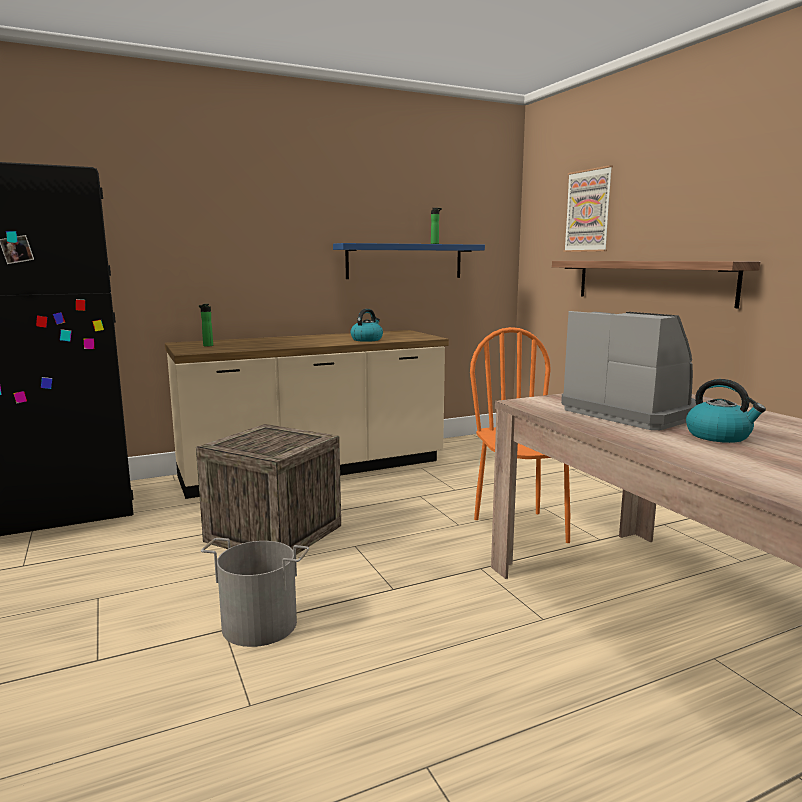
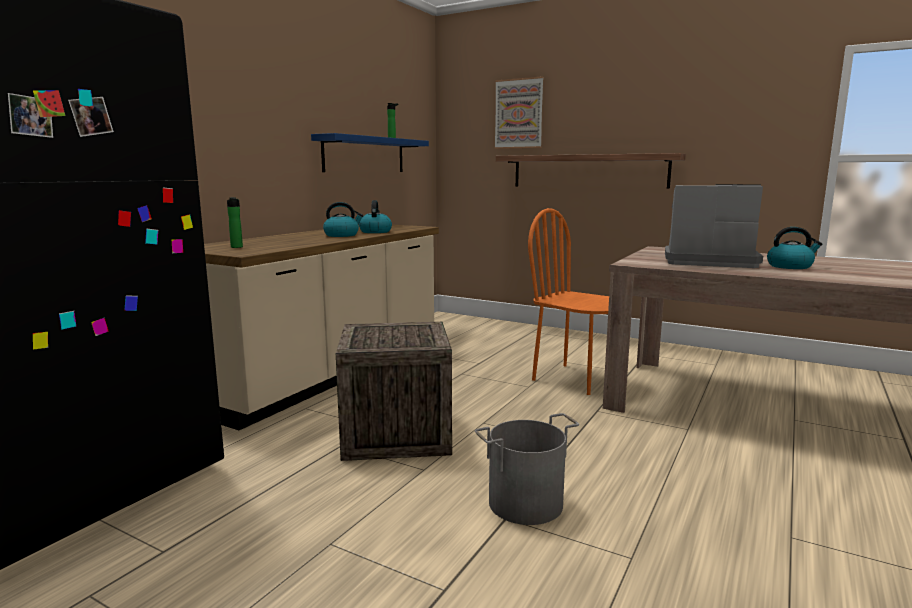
camera: 35 degrees left, 0 degrees up
(325, 341) = (342, 235): none -> kettle

